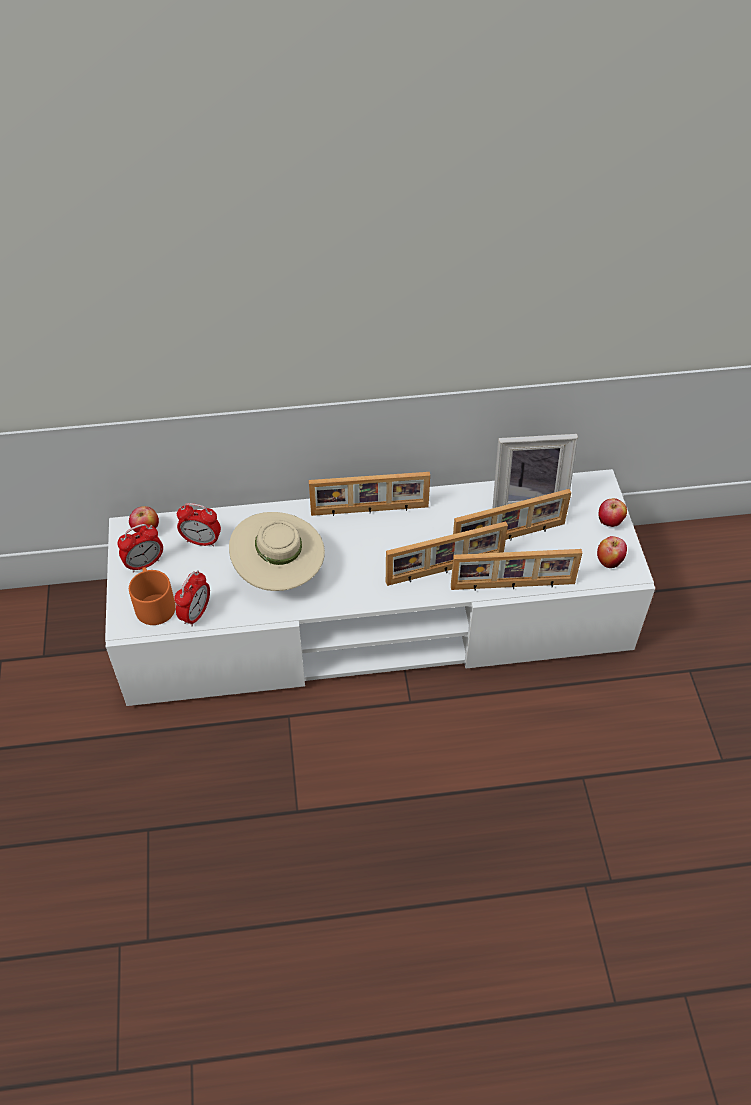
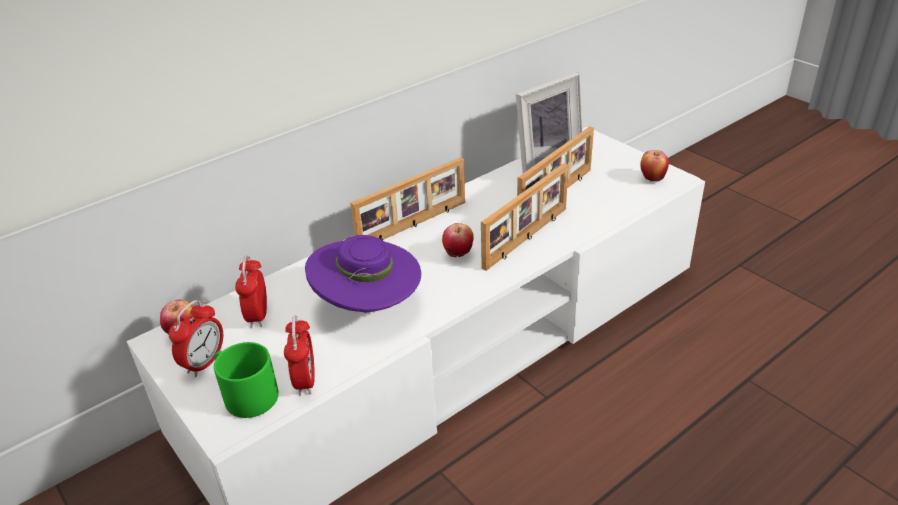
camera: 30 degrees left, 15 degrees down
(153, 603) = (244, 394): orange mug -> green mug
(201, 541) = (258, 316): alarm clock -> alarm clock turned 105 degrees clockwise
(279, 572) = (368, 306): beige hat -> purple hat
(513, 586) = (596, 224): picture frame -> none
(609, 523) = (623, 156): apple -> apple (458, 255)

